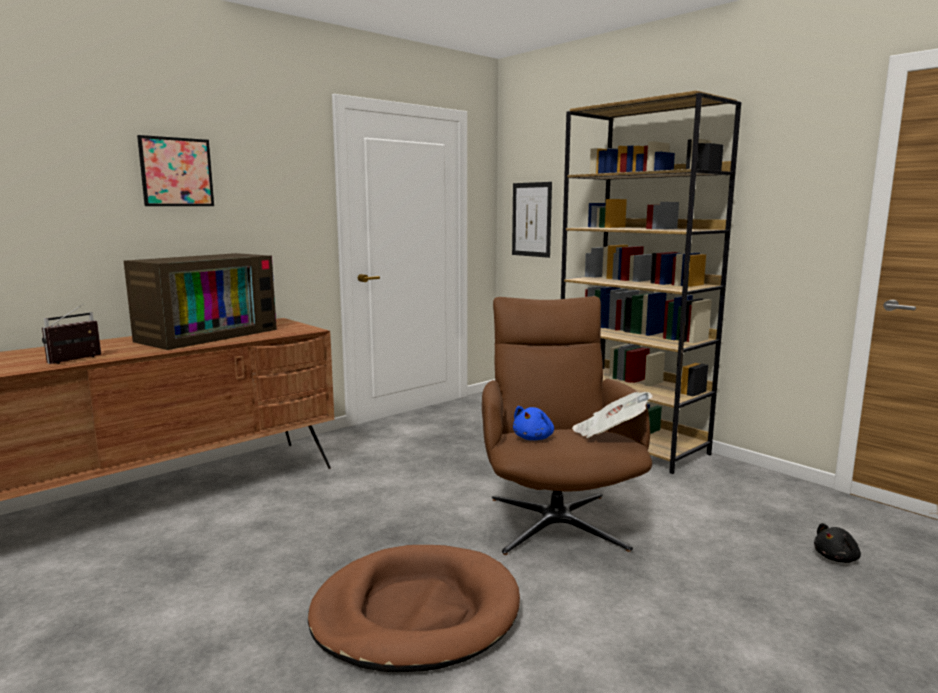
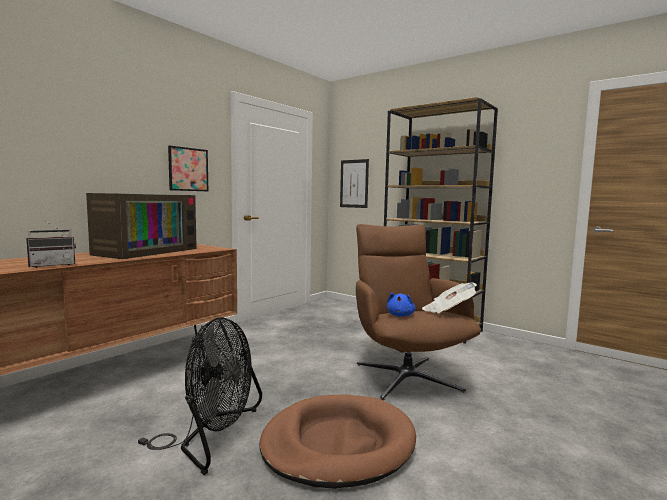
camera: 10 degrees left, 5 degrees down
(77, 360) = (52, 265): radio -> radio turned 150 degrees counterclockwise
(176, 172) = (124, 133): picture -> picture (188, 169)
(258, 590) = (210, 437): none -> black fan
(837, 558) = (590, 388): black plush toy -> none

